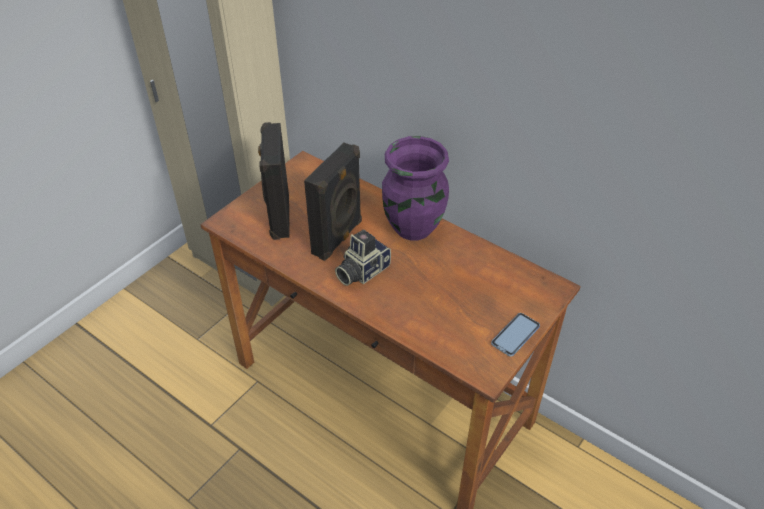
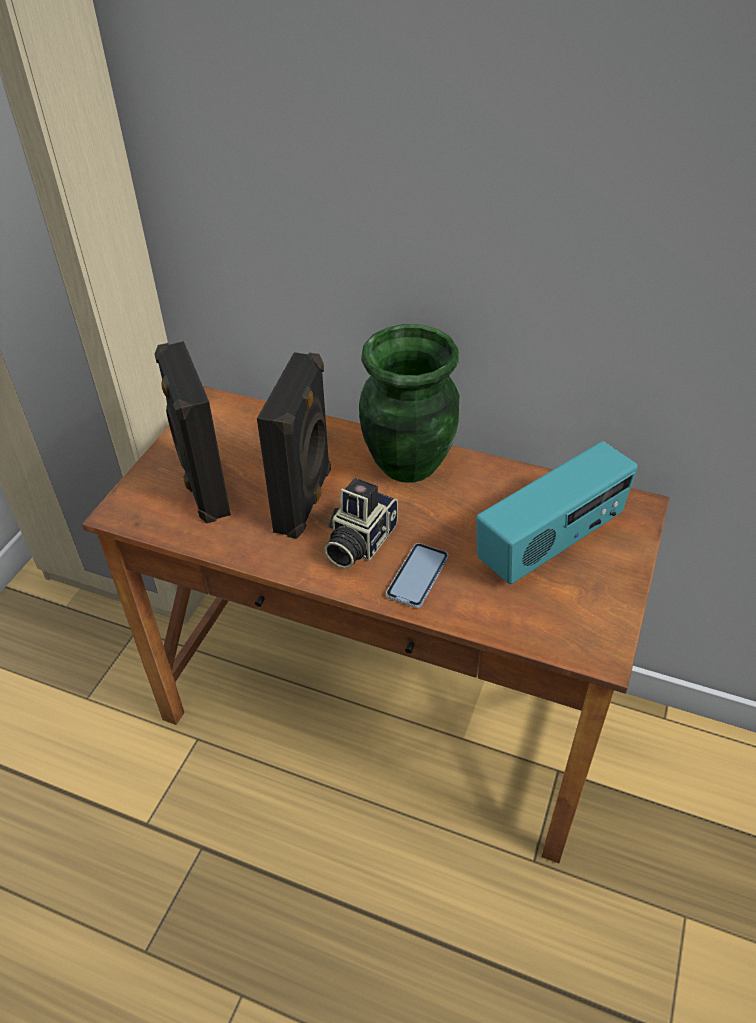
camera: 15 degrees left, 0 degrees up
(412, 228) = (407, 464): purple vase -> green vase
(484, 299) = (551, 544): none -> radio
(515, 335) = (615, 586): phone -> phone (417, 576)

